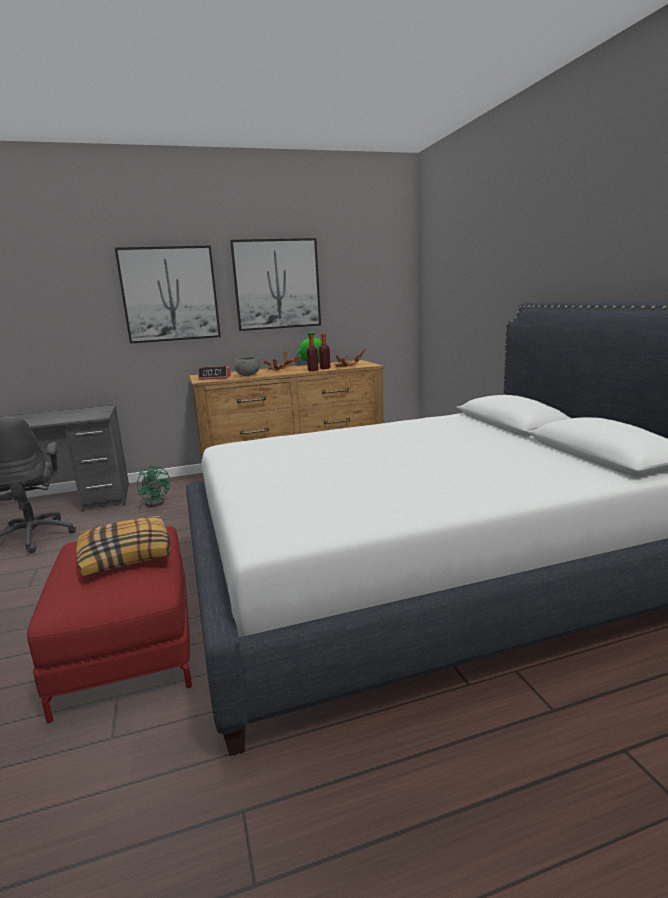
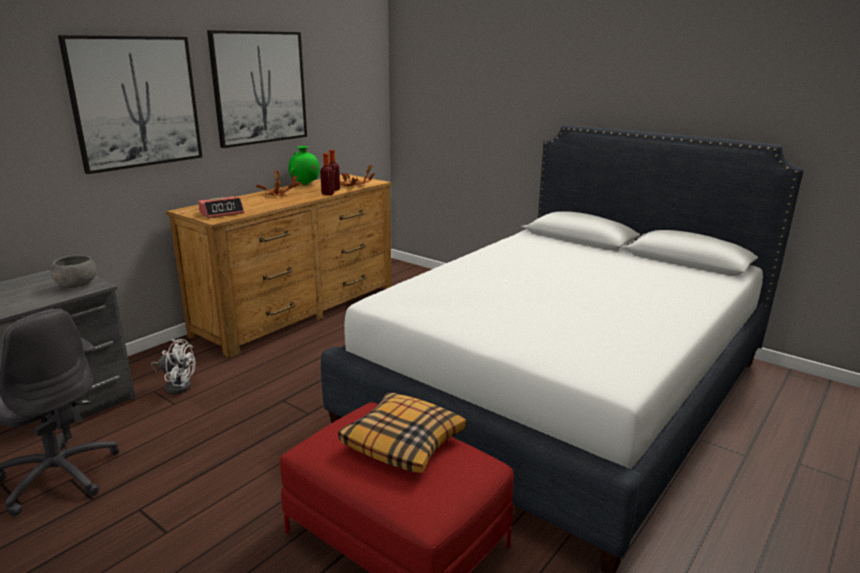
camera: 35 degrees left, 5 degrees up
(156, 501) = (177, 385): green fan -> white fan
(248, 375) = (261, 206): grey bowl -> grey bowl (77, 286)

